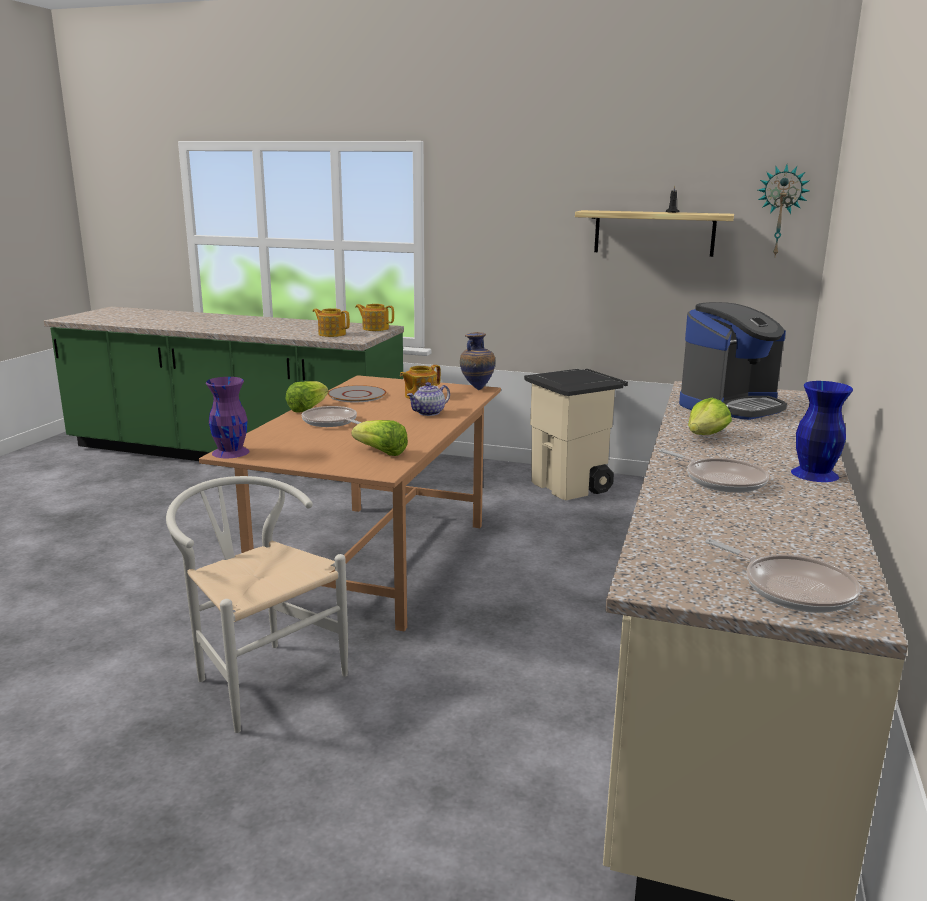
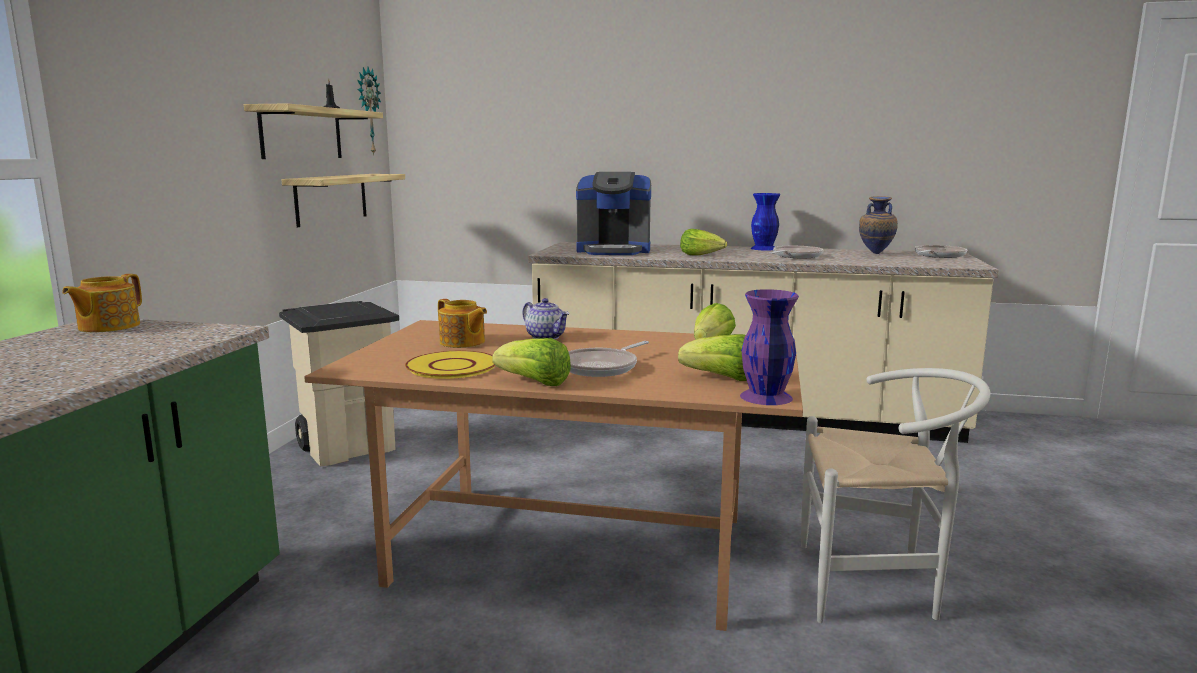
camera: 95 degrees left, 5 degrees down
(260, 677) = (877, 586): white chair -> white chair turned 120 degrees counterclockwise
(281, 446) = (722, 378): none -> lettuce
(331, 334) = (138, 344): teapot -> none
(356, 395) = (452, 367): grey plate -> yellow plate
(476, 389) = (426, 326): vase -> vase (875, 254)
(688, 293) = (331, 198): none -> shelf
(730, 406) = (614, 251): coffee machine -> coffee machine turned 135 degrees clockwise

